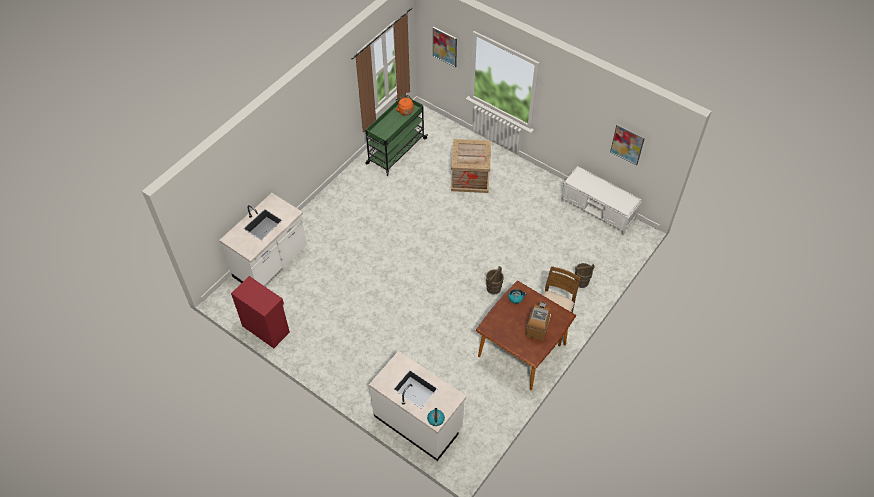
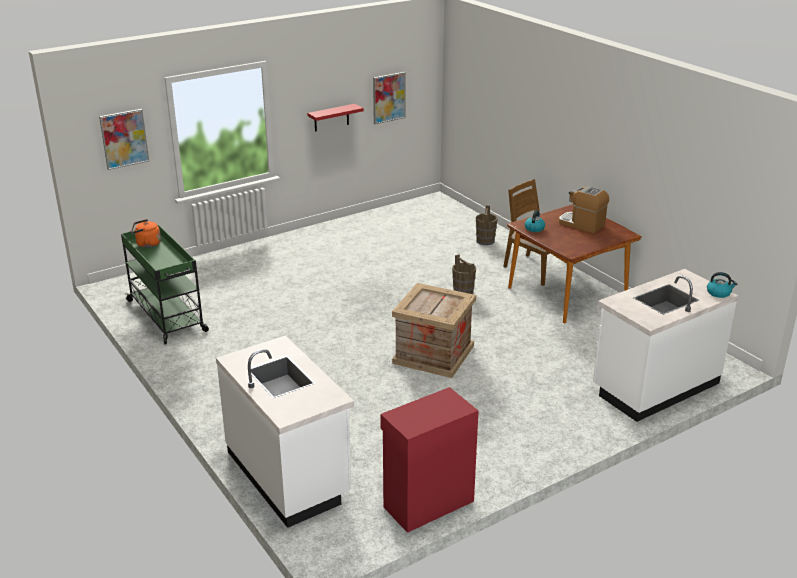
camera: 70 degrees left, 25 degrees down
(470, 177) = (270, 272): crate -> crate (432, 354)
(578, 125) = (331, 118): none -> red shelf
(598, 210) = (391, 212): white bench -> none

